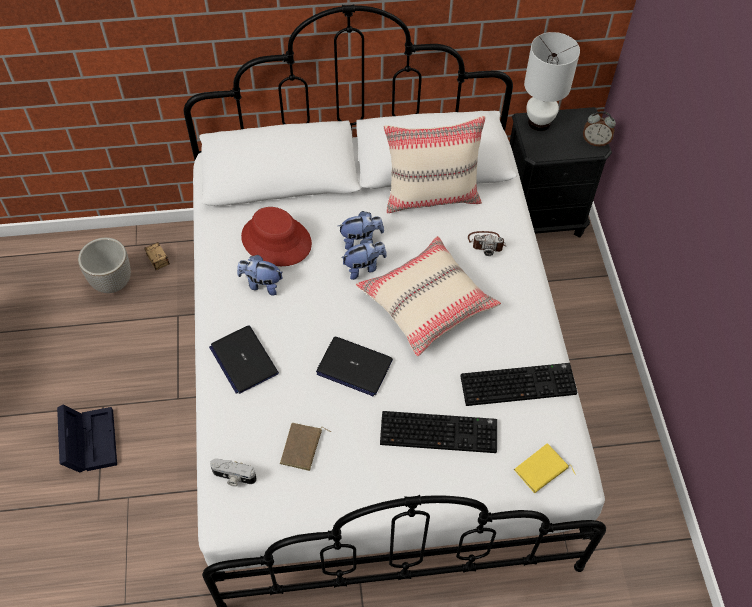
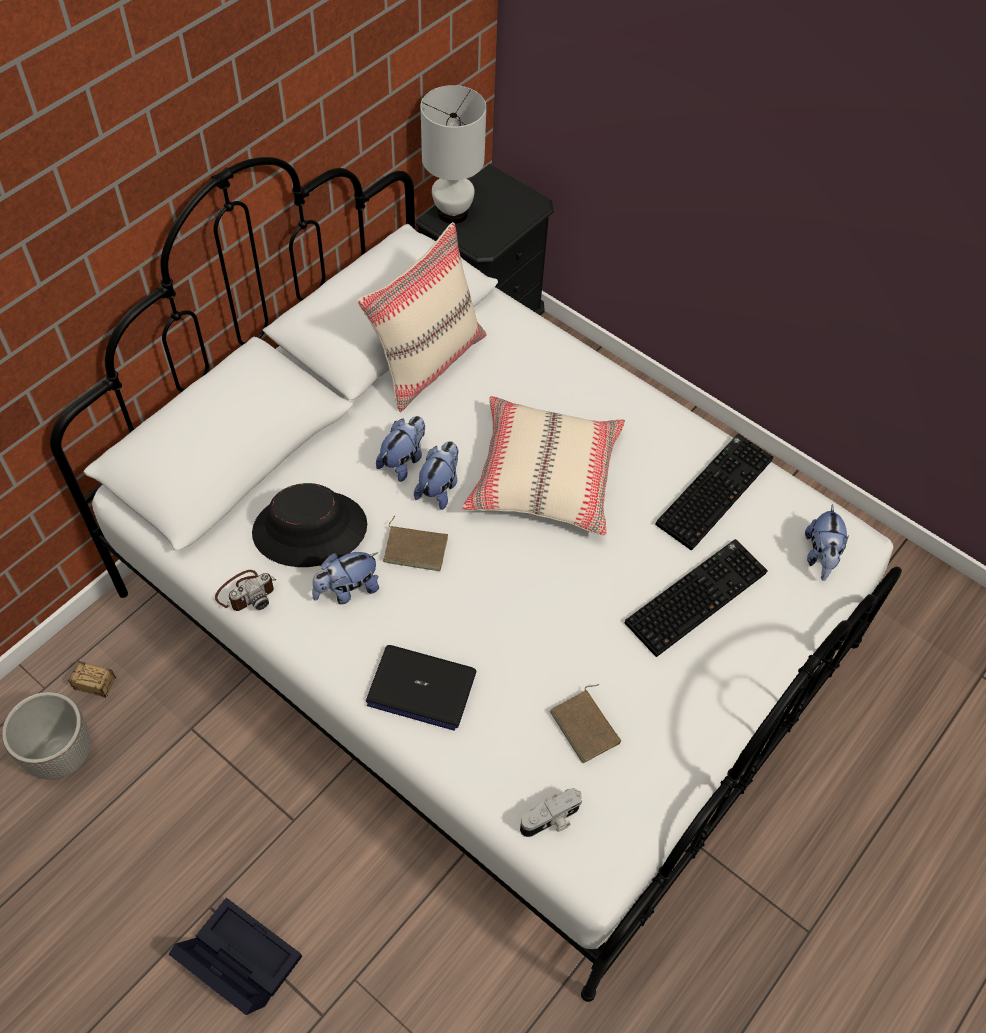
camera: 45 degrees left, 0 degrees up
(276, 241) = (310, 530): red hat -> black hat
(317, 289) = (416, 548): none -> brown book
(354, 367) = (544, 599): laptop -> none
(486, 243) = (535, 372): camera -> camera (246, 592)
(542, 471) = (820, 556): yellow book -> plush toy
(595, 142) = (527, 199): alarm clock -> none

